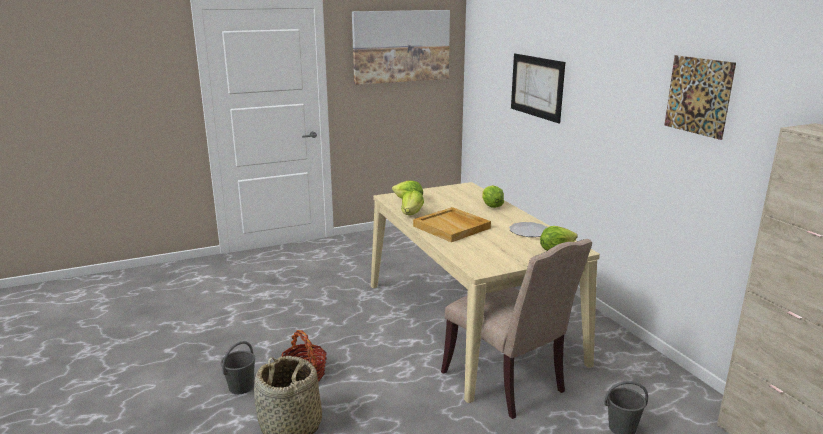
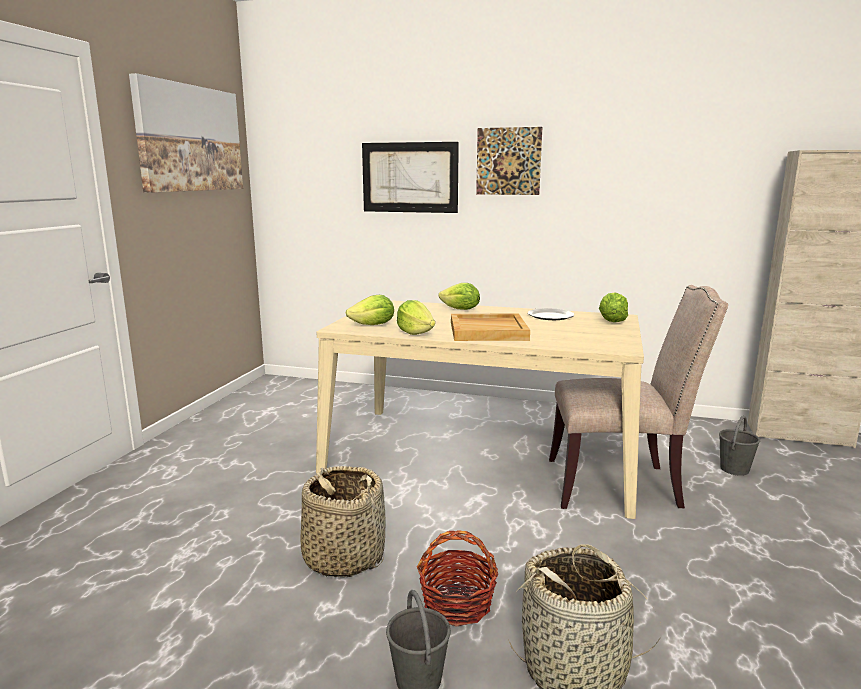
camera: 50 degrees left, 5 degrees down
(306, 329) = (343, 557): none -> basket
(698, 96) = (657, 149): picture -> picture (508, 161)

